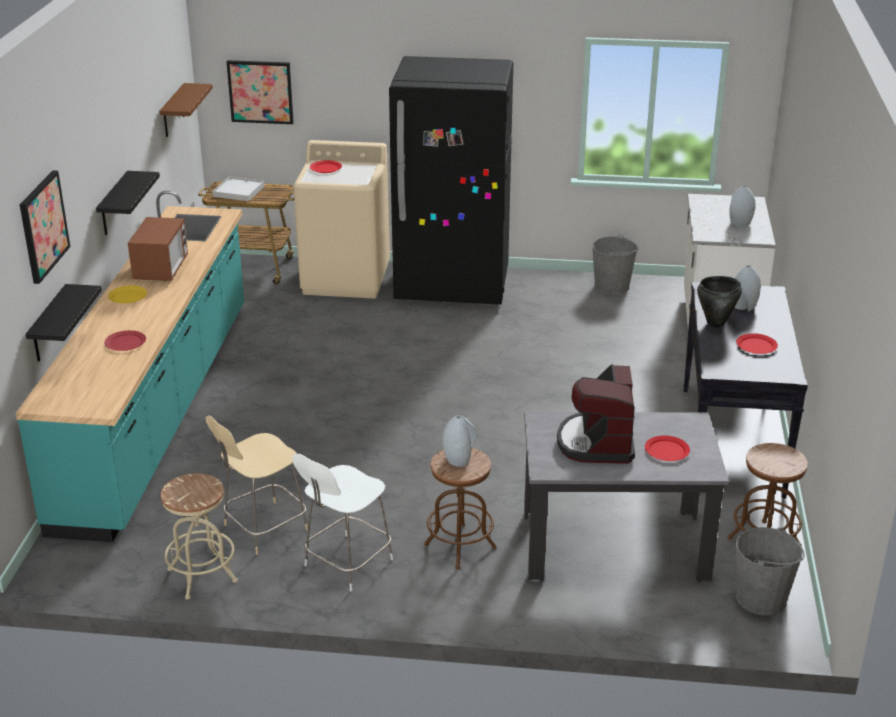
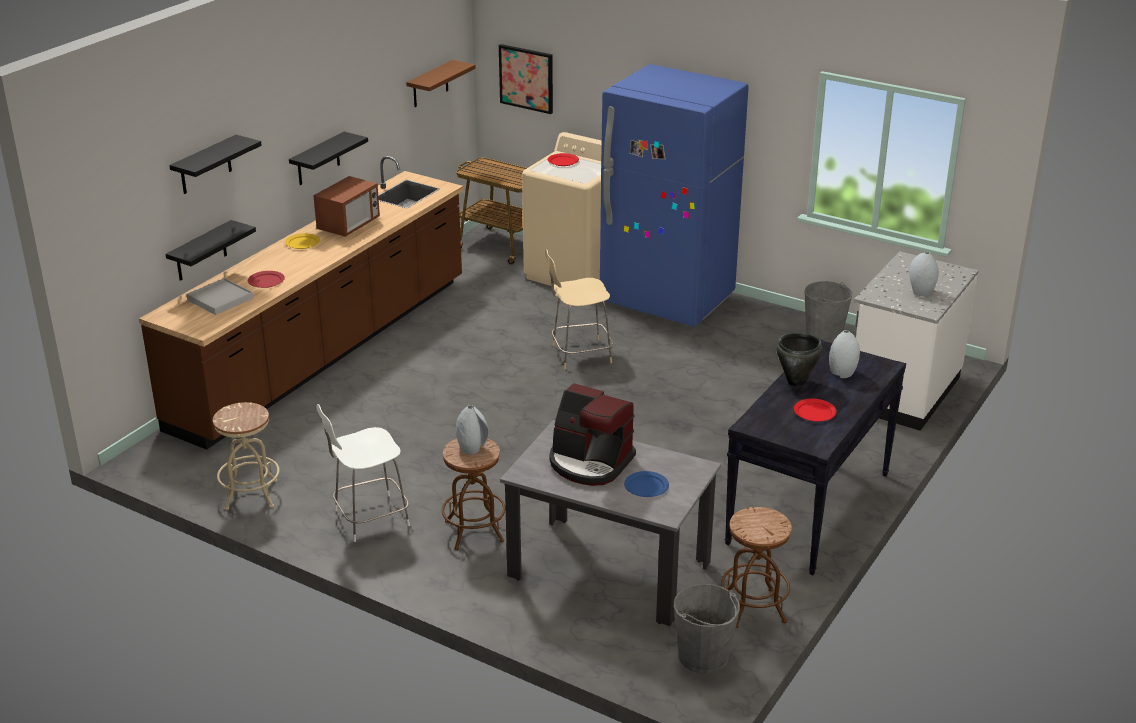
camera: 25 degrees right, 0 degrees up
(43, 226) = (205, 165): picture -> black shelf
(159, 411) = (325, 352): turquoise counter -> brown counter
(239, 191) = (493, 170): white tray -> white tray (220, 299)
(263, 529) = (327, 471): beige chair -> beige chair (579, 354)
(452, 287) = (667, 300): black fridge -> blue fridge
(597, 442) = (590, 463): coffee machine -> coffee machine turned 90 degrees counterclockwise
(666, 450) = (646, 486): red plate -> blue plate

